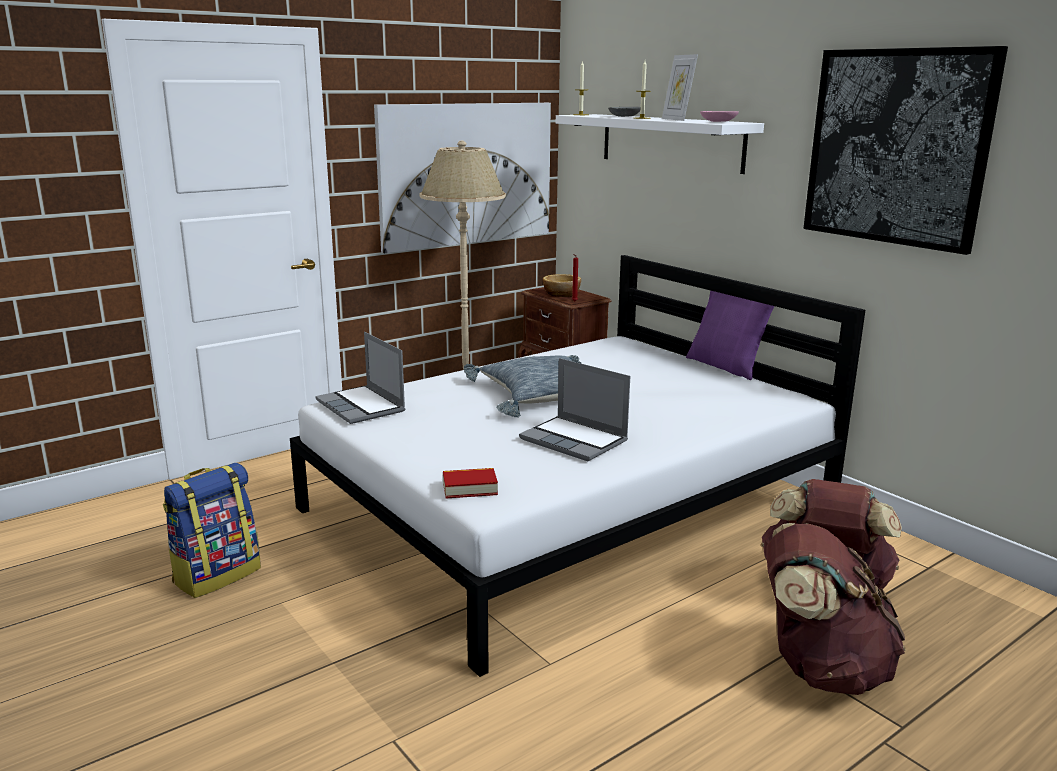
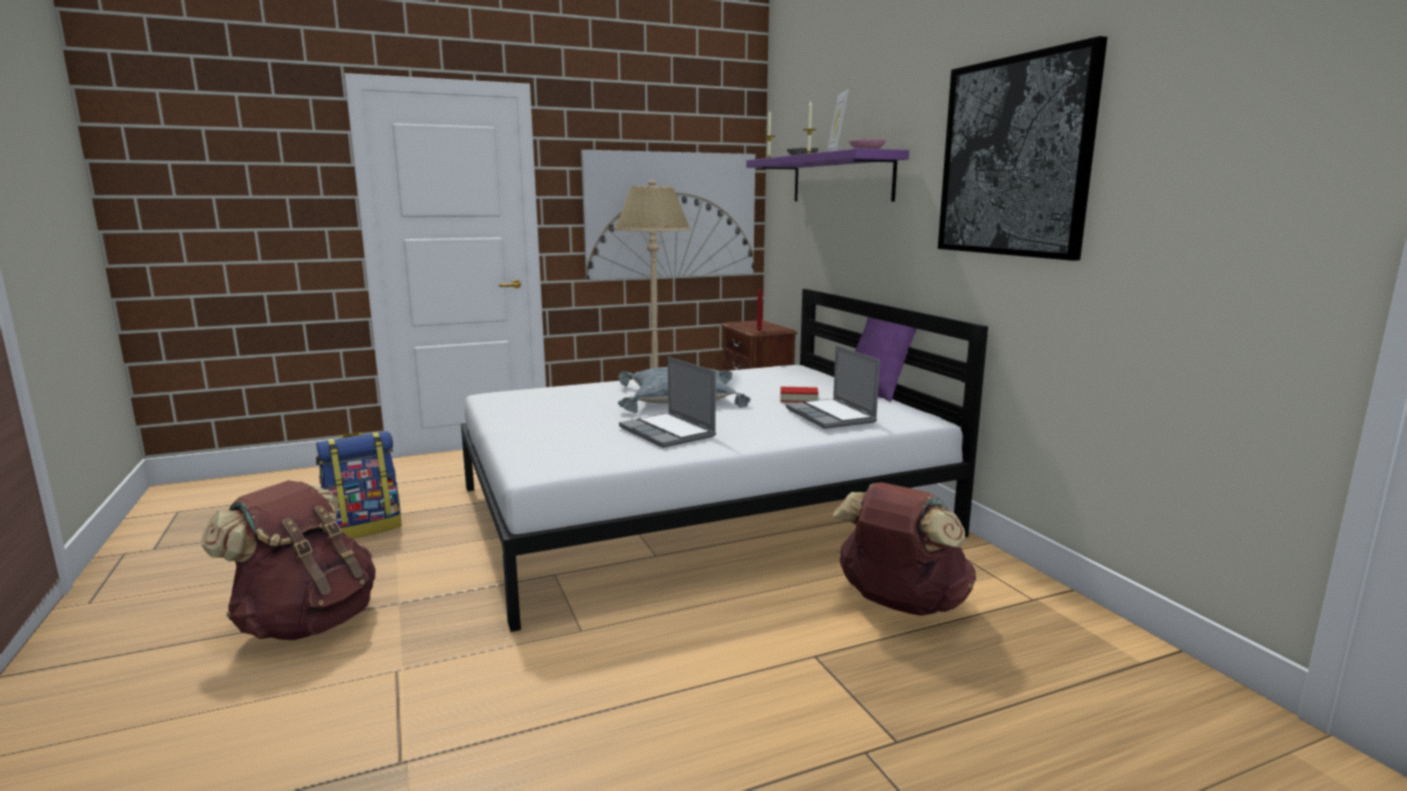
camera: 15 degrees right, 5 degrees down
(362, 406) = (513, 397): laptop -> laptop (832, 416)
(470, 488) = (535, 457): book -> book (798, 399)
(562, 294) = (754, 326): bowl -> none
(670, 142) = (841, 178): white shelf -> purple shelf
(820, 668) = (845, 673): brown backpack -> brown backpack (306, 622)

